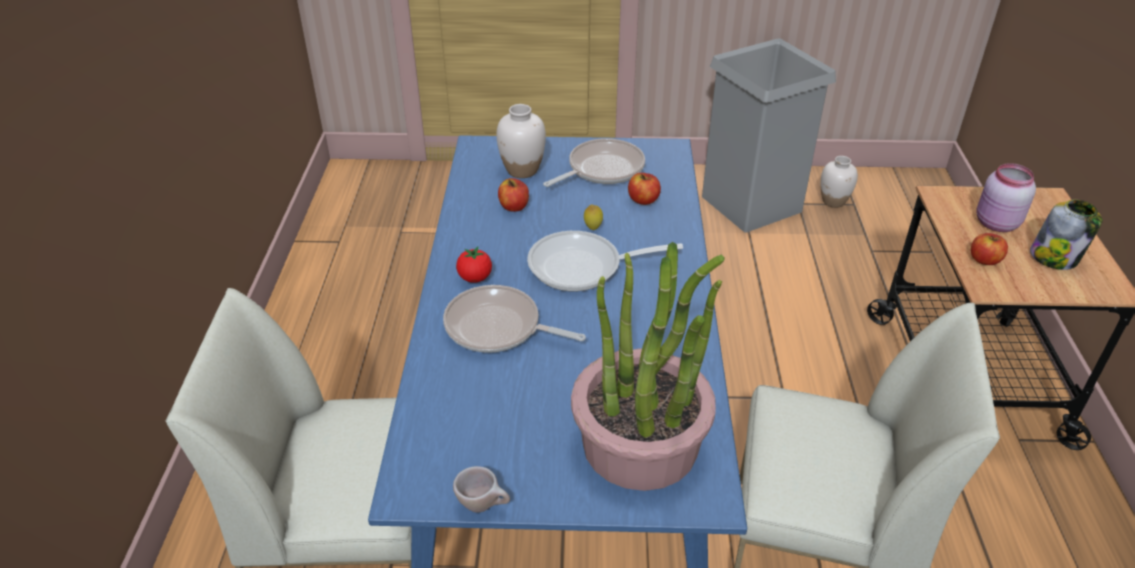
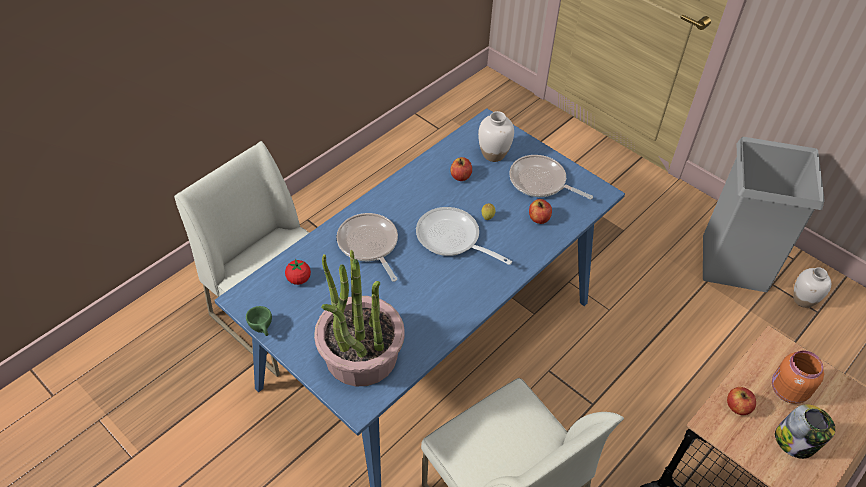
camera: 40 degrees right, 10 degrees up
(475, 278) = (390, 208): tomato -> tomato (299, 279)
(484, 505) = (263, 329): beige cup -> green cup
(602, 169) = (540, 182): frying pan -> frying pan turned 150 degrees counterclockwise
(995, 224) = (786, 390): pink jar -> orange jar

